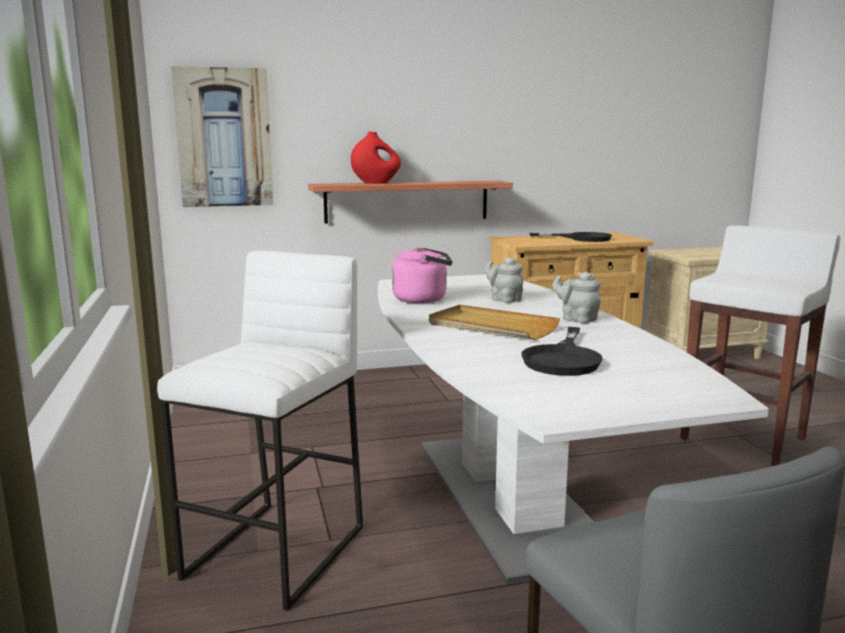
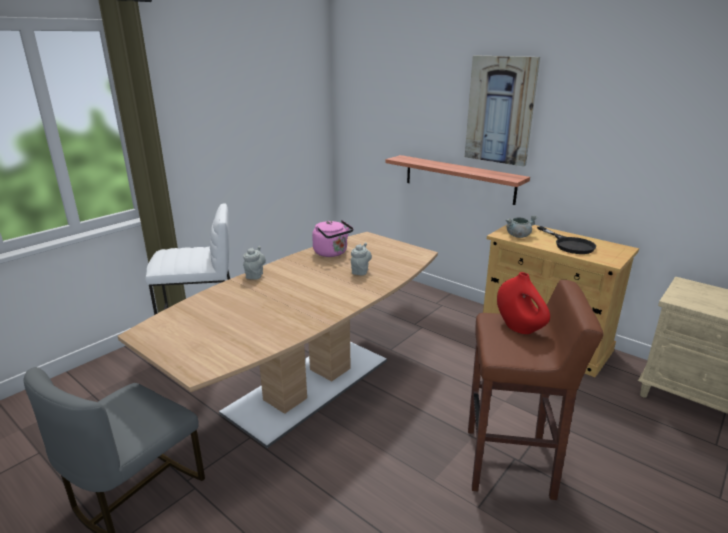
camera: 55 degrees right, 10 degrees up
(224, 138) = (360, 120): picture -> picture (500, 110)
(376, 183) = (431, 163): red vase -> red vase (519, 328)
(491, 327) = (289, 283): beige tray -> none
(508, 496) = (308, 385): white dining table -> brown dining table
(534, 242) = (518, 236): none -> grey cooking pot
(563, 359) = (240, 315): black frying pan -> none
(576, 319) = (335, 300): grey teapot -> grey teapot (255, 275)
(743, 439) = (510, 463): white stool -> brown stool

